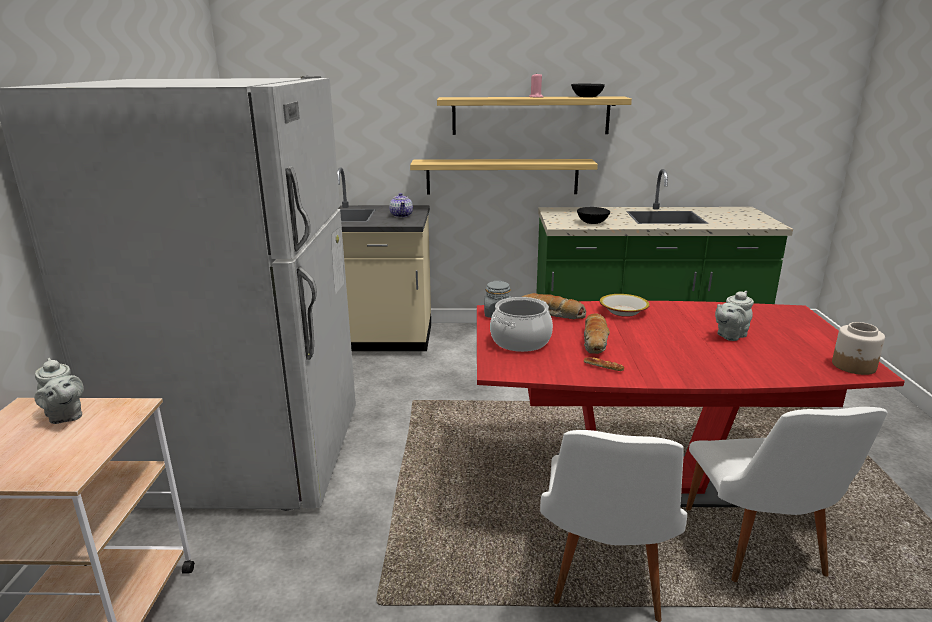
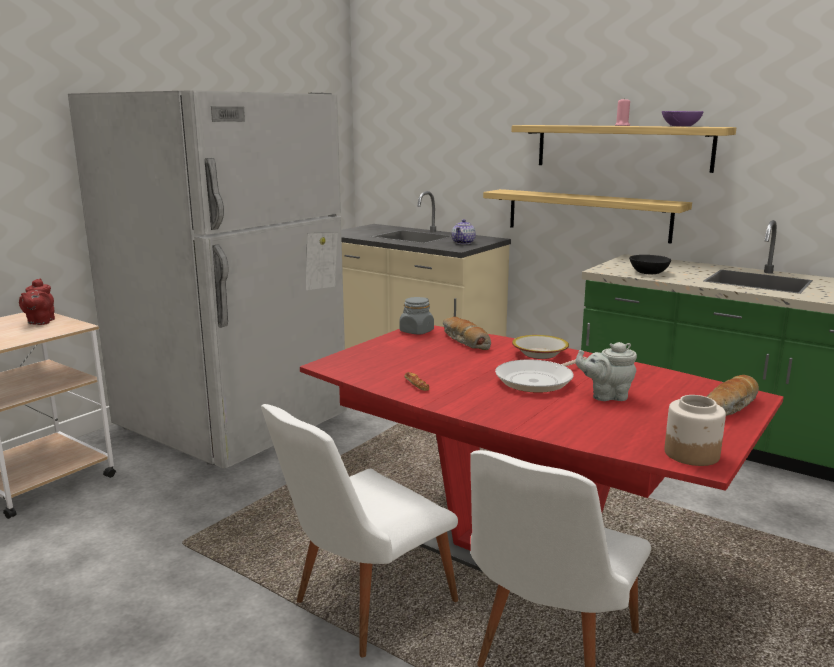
camera: 35 degrees right, 5 degrees down
(65, 416) = (40, 322): grey teapot -> red teapot
(521, 341) = (390, 352): cooking pot -> none
(586, 97) = (680, 126): black bowl -> purple bowl
(595, 341) = (455, 367): bread -> bread (731, 407)
(669, 336) = (538, 380): none -> frying pan

